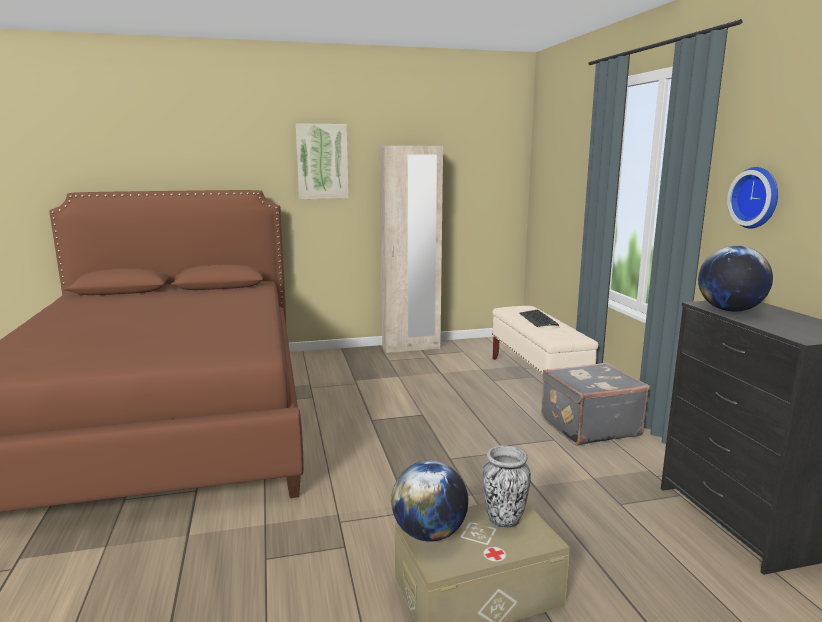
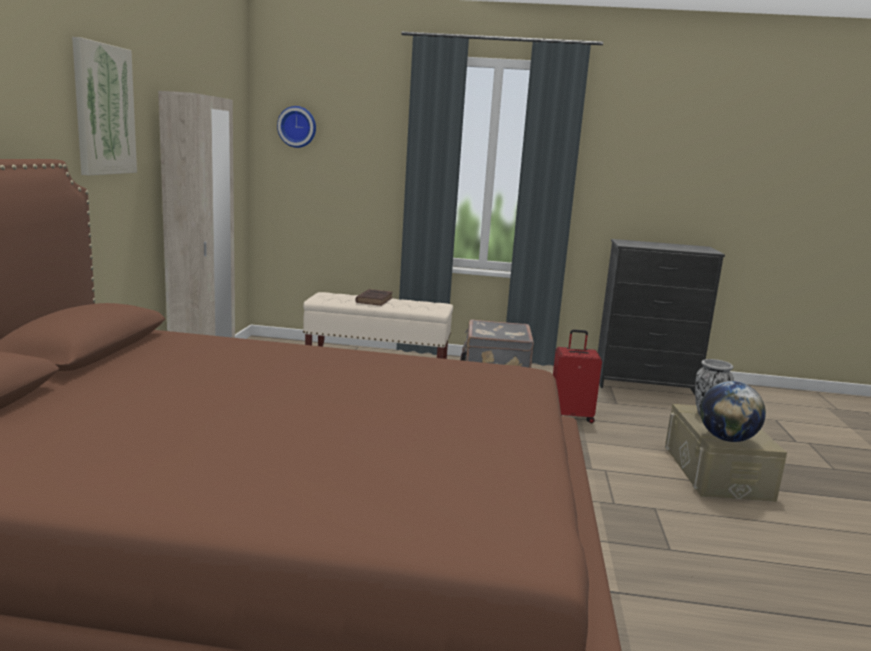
camera: 70 degrees left, 0 degrees up
(532, 479) = (571, 416): none -> red suitcase
(538, 319) = (374, 300): keyboard -> brown book
(729, 310) = (645, 246): globe -> none
(757, 197) = (607, 169): wall clock -> wall clock (297, 127)

